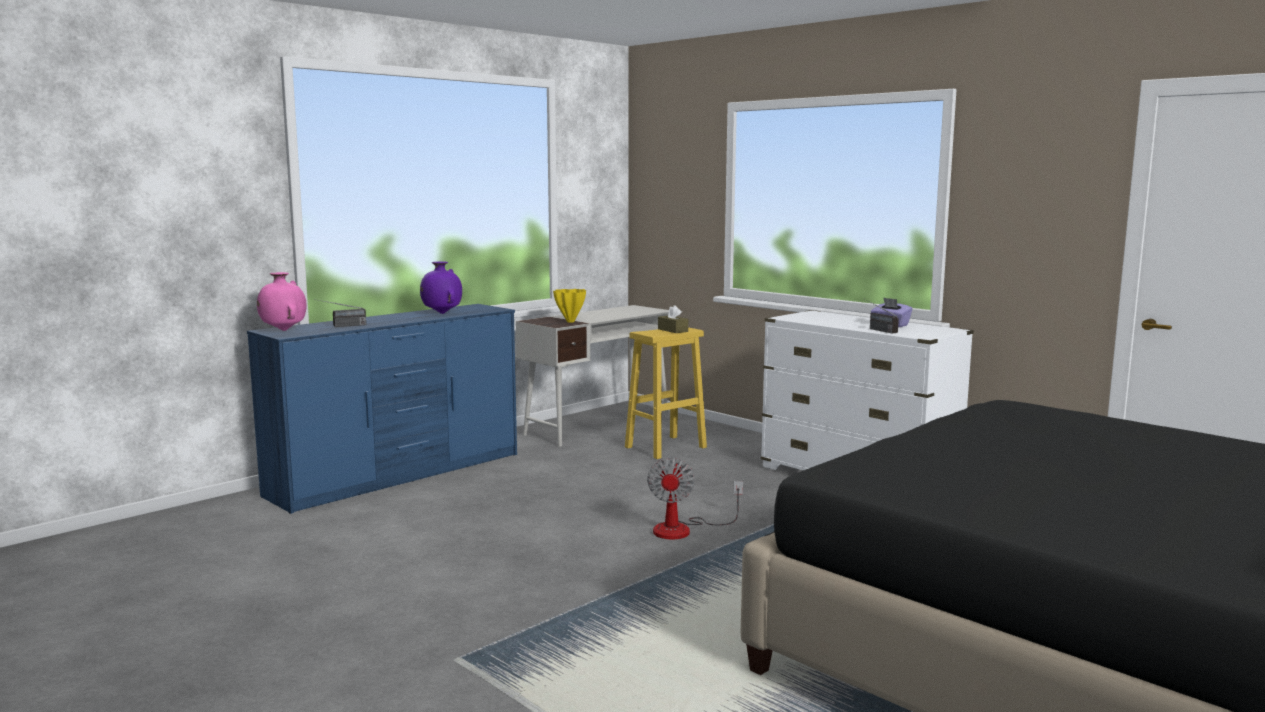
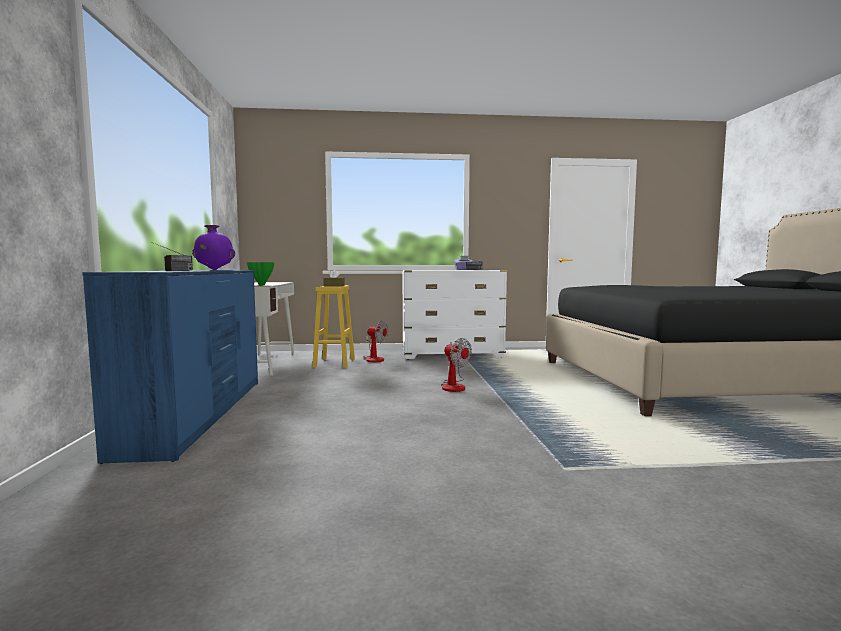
camera: 50 degrees left, 5 degrees down
(283, 330) = (131, 271): pink vase -> none
(570, 322) = (261, 285): yellow vase -> green vase
(728, 454) = (374, 359): none -> fan

